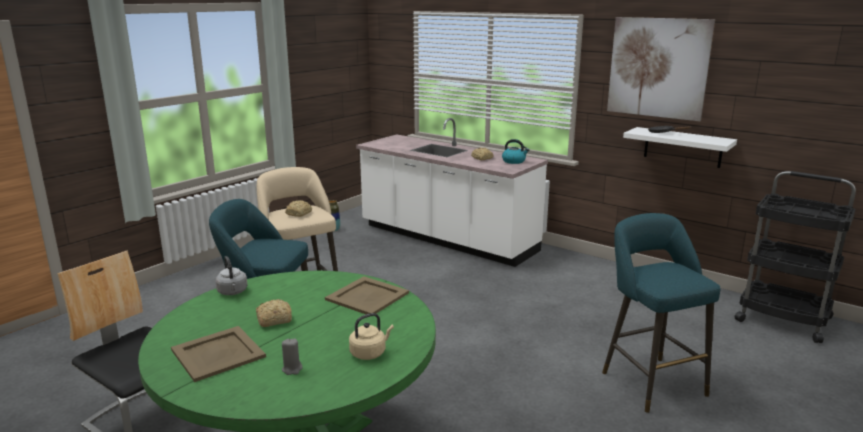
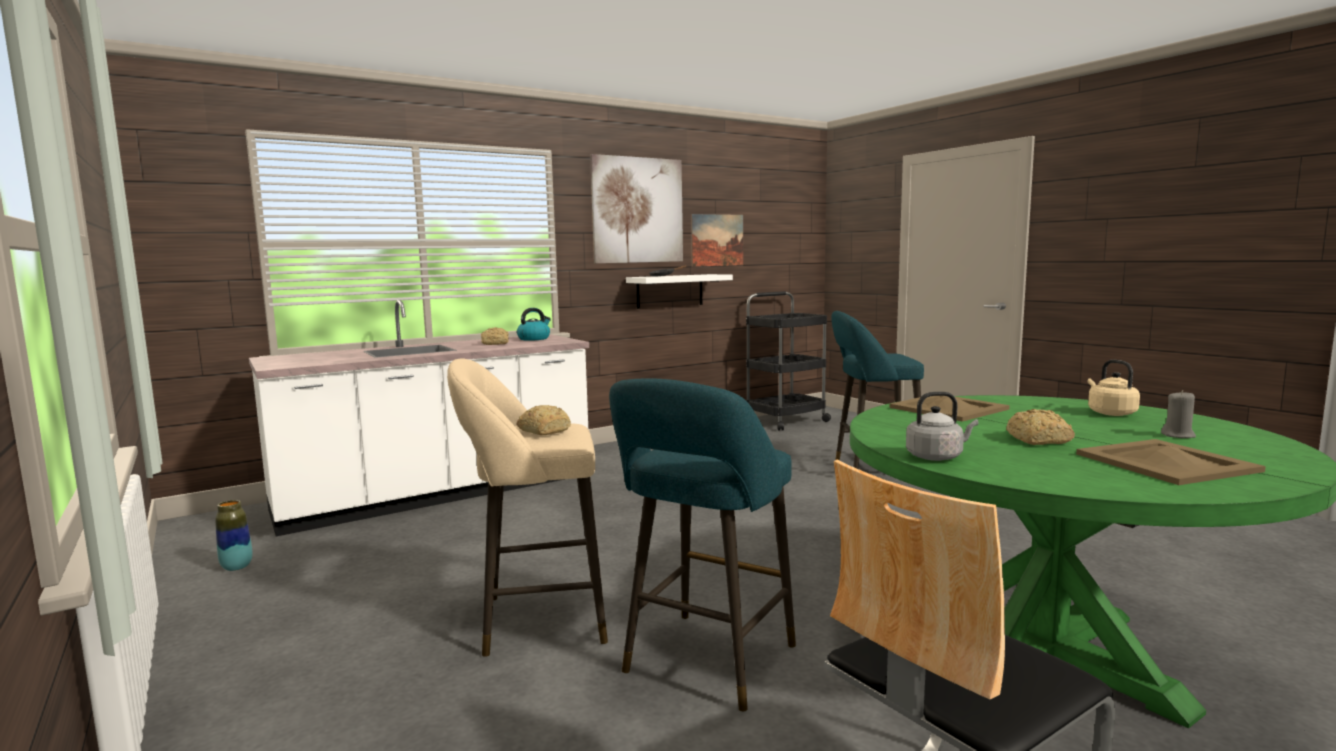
camera: 70 degrees left, 10 degrees down
(753, 105) = (717, 240): none -> picture

